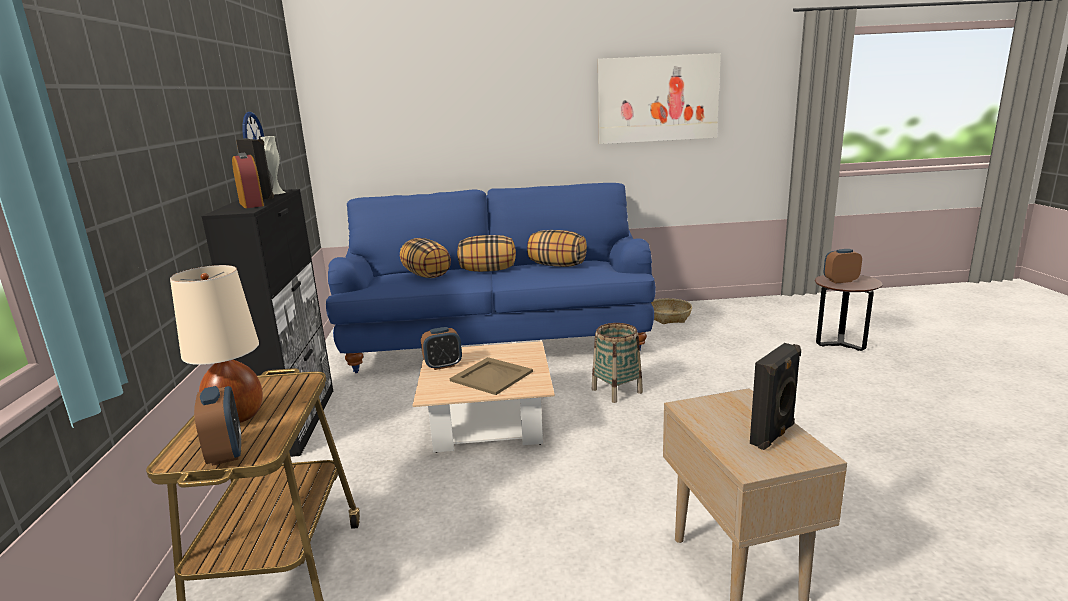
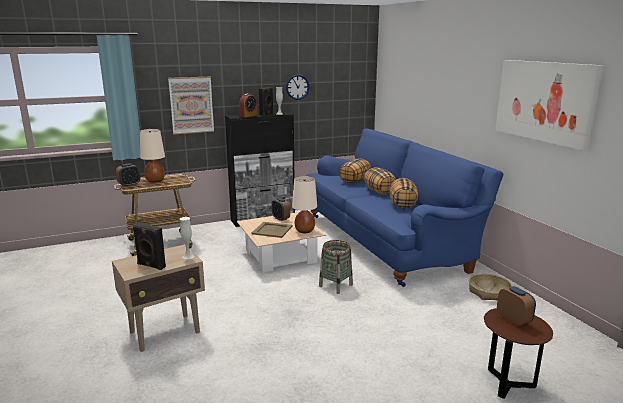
camera: 70 degrees right, 0 degrees up
(147, 200) = (191, 105): none -> picture
(517, 353) = (304, 231): none -> beige table lamp
(729, 399) = (188, 256): none -> white vase

